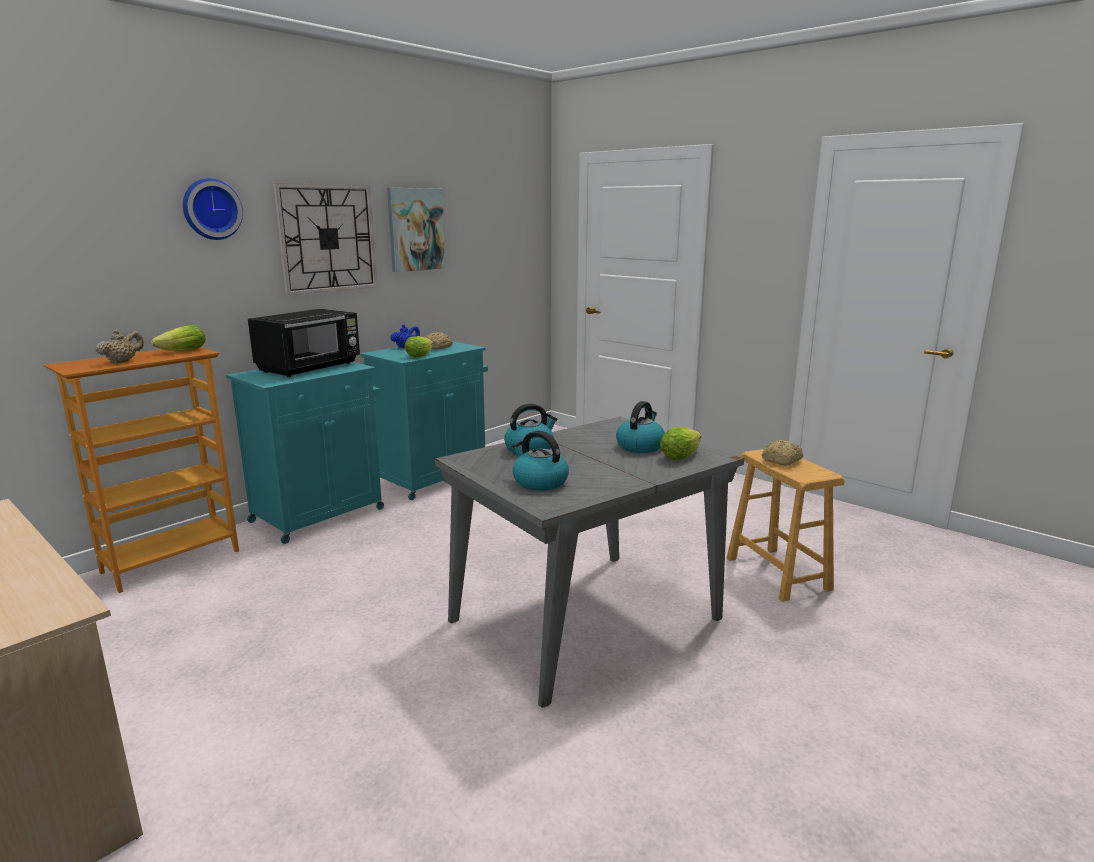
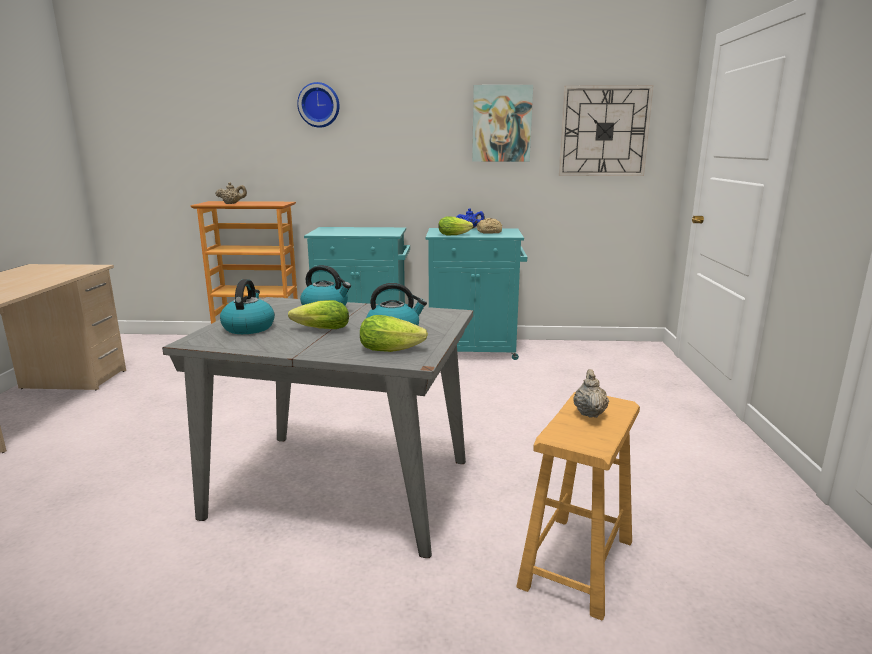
camera: 50 degrees right, 0 degrees up
(180, 351) = (273, 203): lettuce -> lettuce (319, 329)
(310, 367) = (367, 230): black microwave -> none
(327, 238) = (411, 129): wall clock -> wall clock (604, 131)
(781, 460) = (589, 413): bread -> beige teapot

